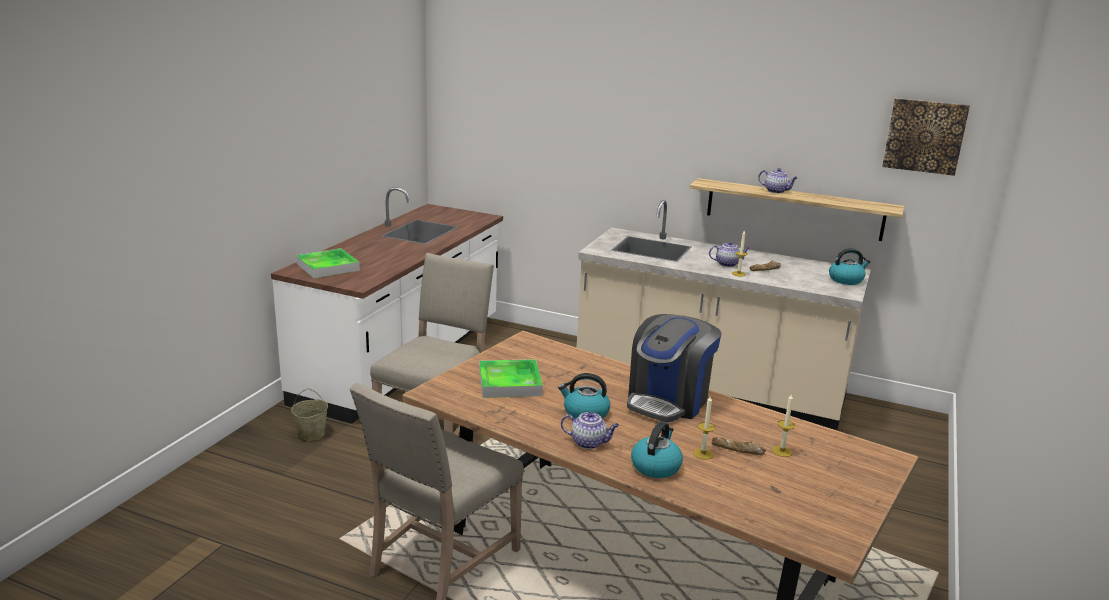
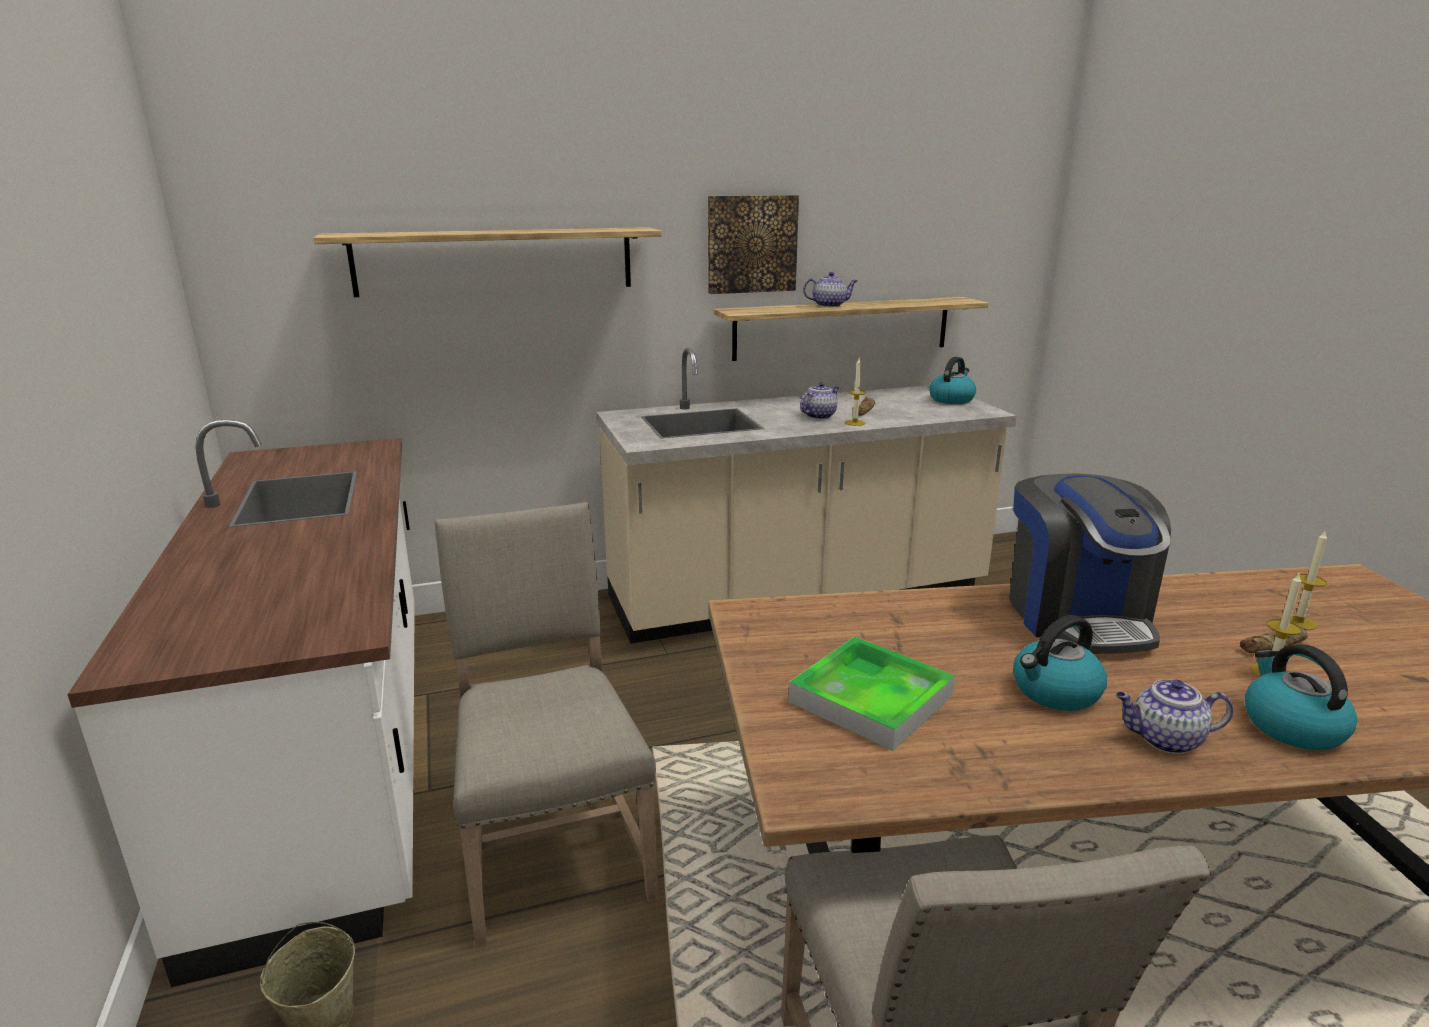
camera: 40 degrees left, 0 degrees up
(328, 267) = (209, 623): tray -> none
(569, 127) = (495, 261): none -> shelf
(589, 443) = (1164, 740): teapot -> teapot turned 150 degrees counterclockwise
(924, 136) = (980, 203): picture -> picture (751, 244)

